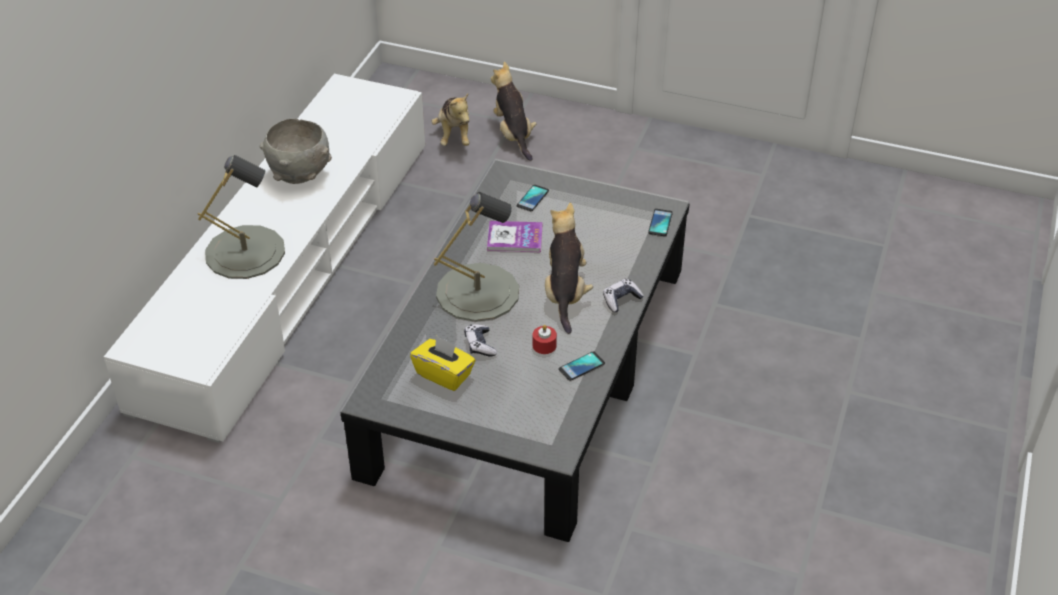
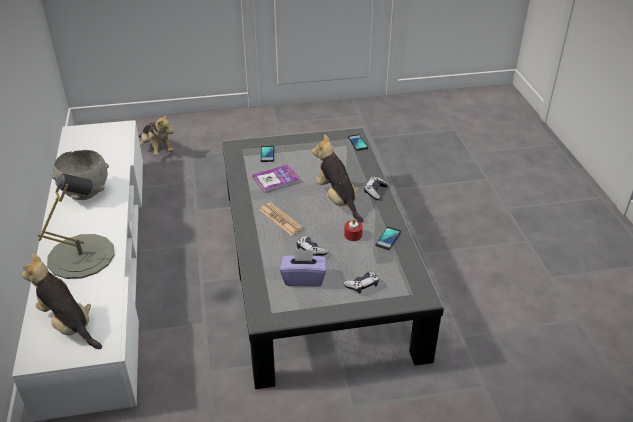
camera: 30 degrees left, 5 degrees down
(444, 374) = (303, 278): yellow tissue box -> purple tissue box
(478, 292) = (280, 219): grey table lamp -> newspaper
(501, 410) = (362, 285): none -> game controller
(513, 134) = (195, 138): plush toy -> plush toy (68, 324)

